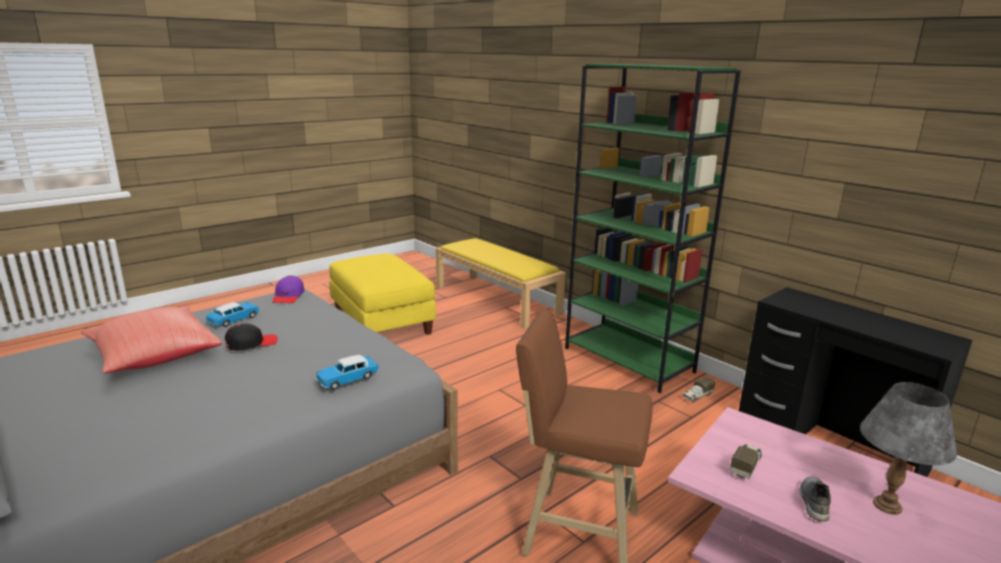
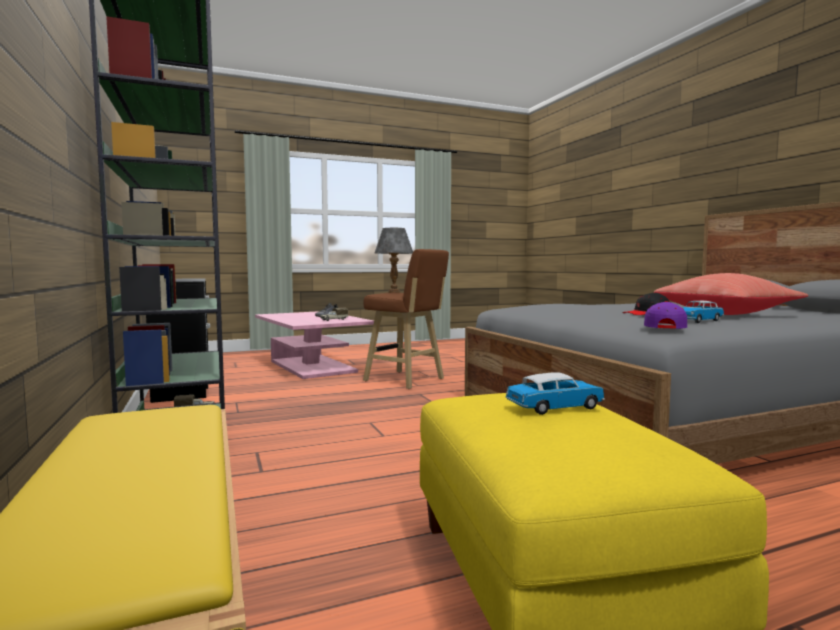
camera: 160 degrees left, 15 degrees down
(347, 379) = (544, 302): toy car -> toy car (555, 407)
(888, 506) = (300, 315): grey table lamp -> grey table lamp (394, 292)

